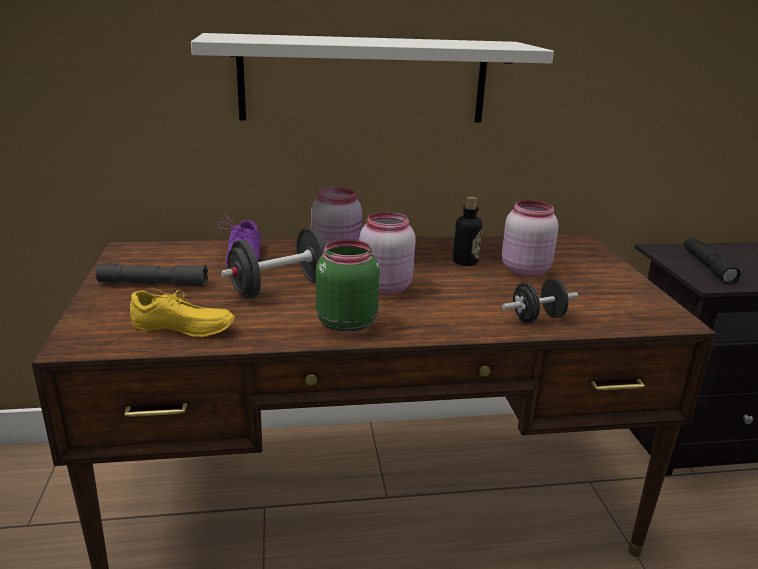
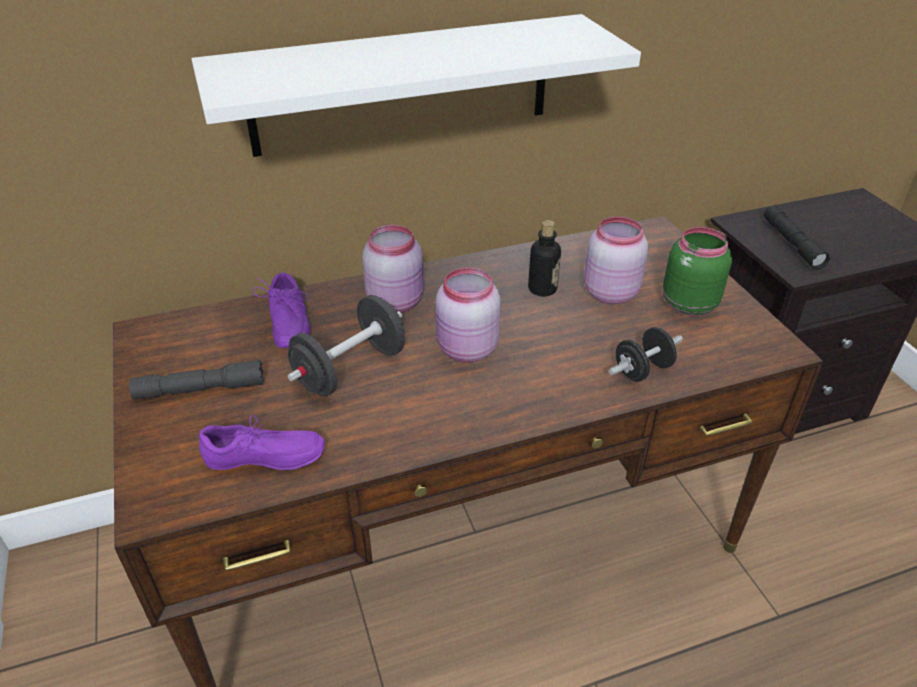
camera: 10 degrees left, 15 degrees up
(182, 329) = (264, 460): yellow shoe -> purple shoe
(345, 324) = (442, 417): green jar -> green jar (687, 304)

